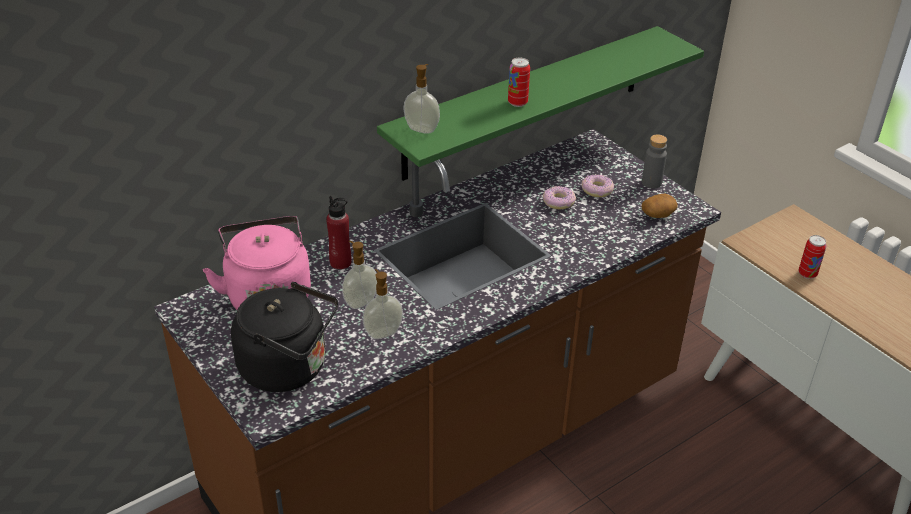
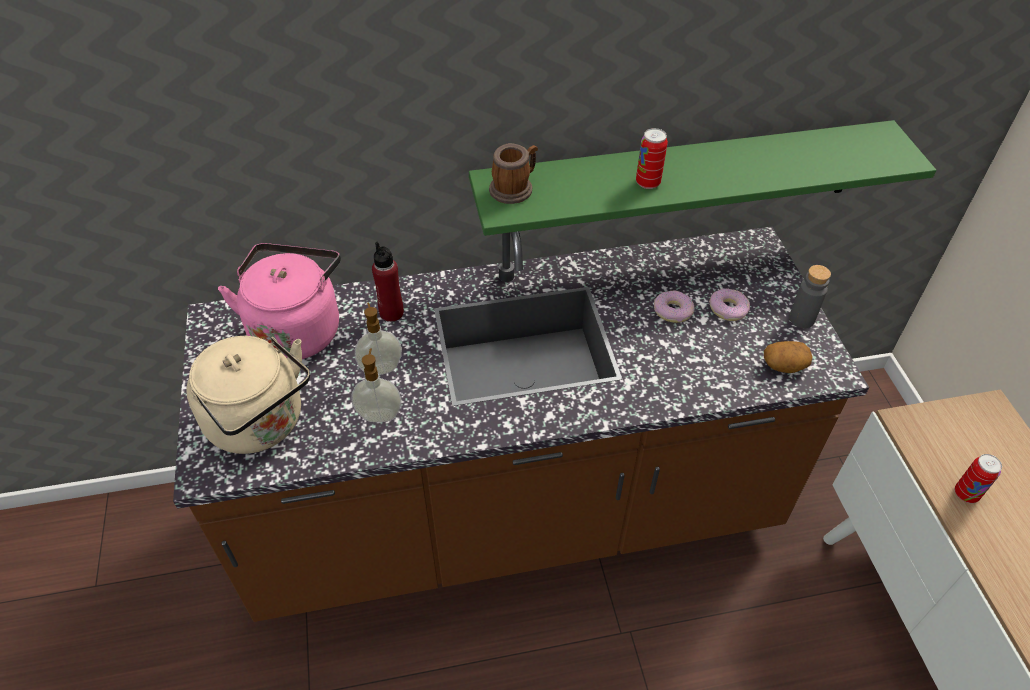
camera: 25 degrees right, 10 degrees up
(289, 368) = (261, 424): black kettle -> beige kettle
(422, 129) = (514, 188): soap dispenser -> mug

